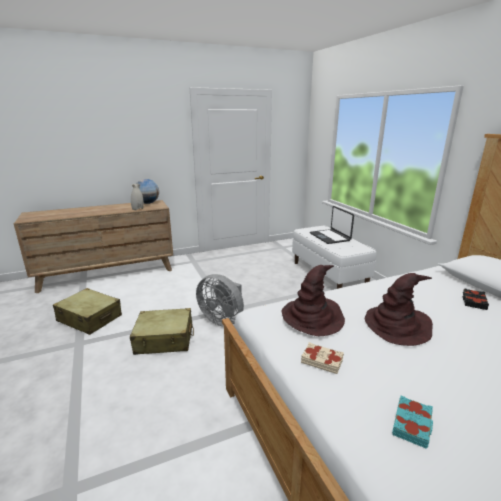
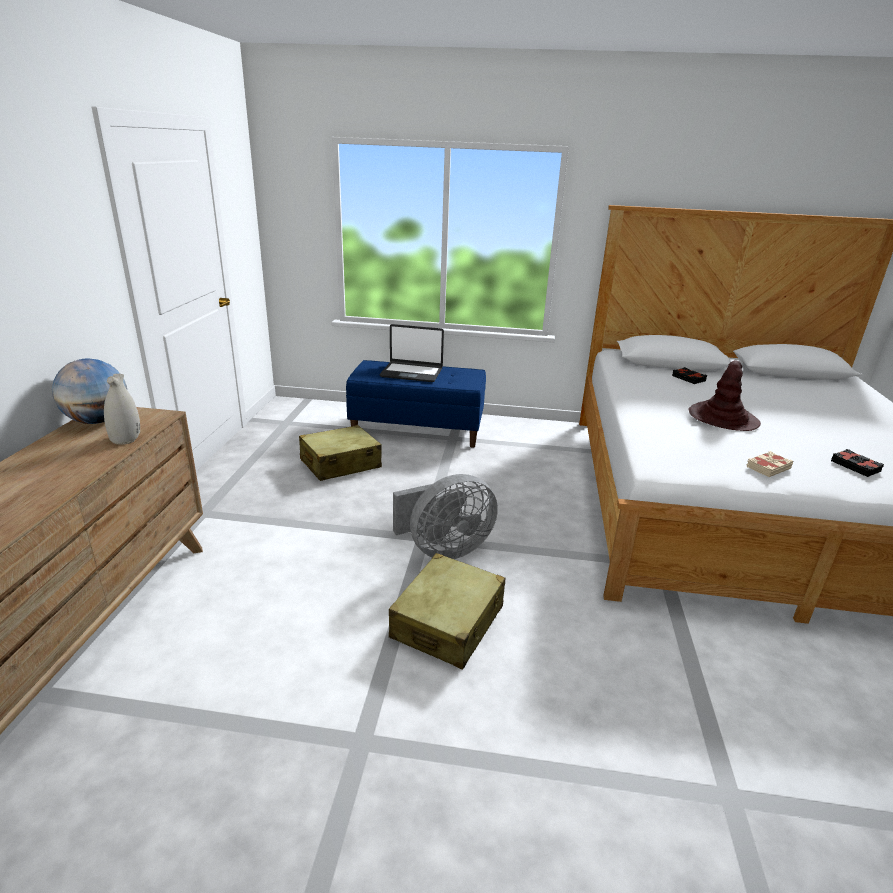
camera: 60 degrees left, 5 degrees up
(90, 318) = (274, 709): beige suitcase -> beige suitcase (340, 464)
(313, 317) = (691, 444): brown hat -> none
(329, 274) = (418, 430): white bench -> blue bench
(412, 424) = (855, 466): turquoise book -> black book

